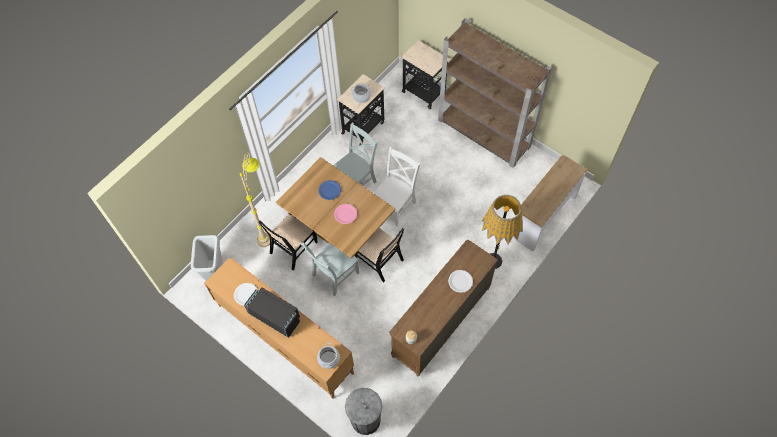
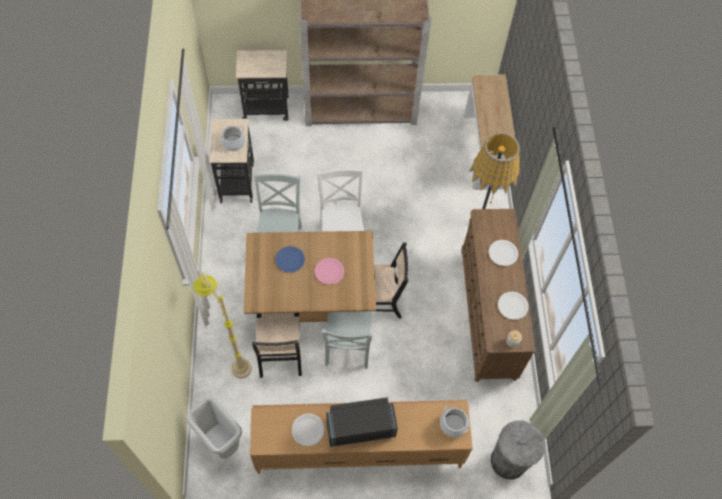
camera: 45 degrees left, 0 degrees up
(433, 318) = (512, 306): none -> white plate

